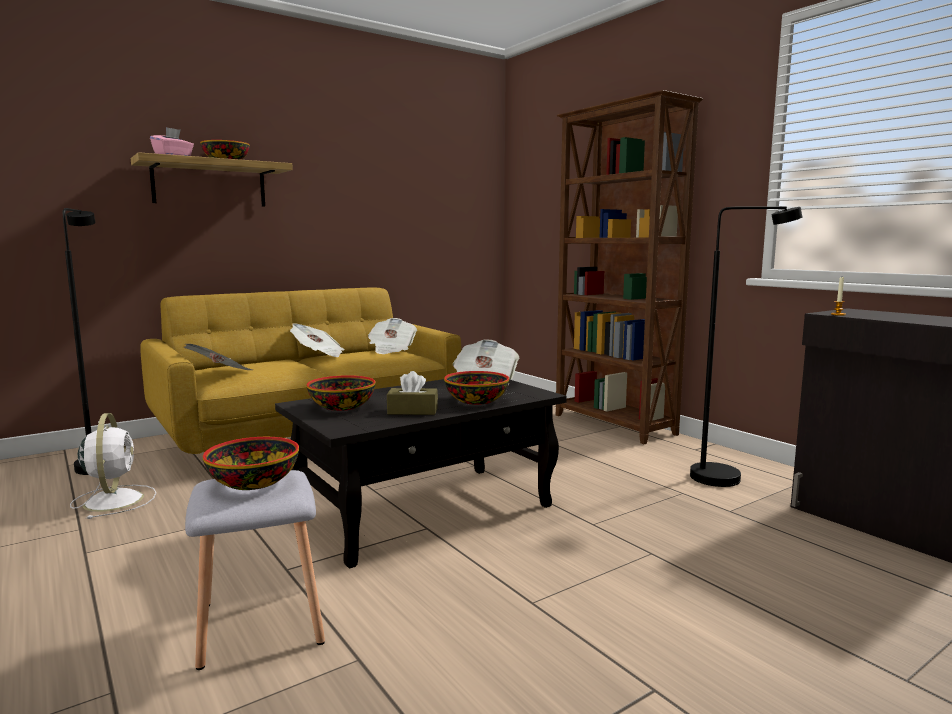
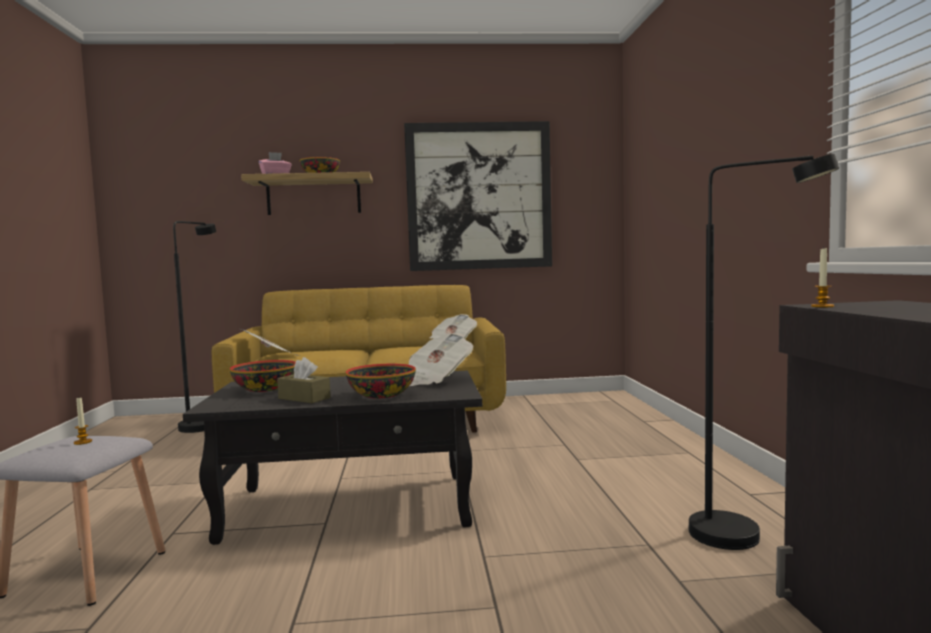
camera: 30 degrees right, 5 degrees down
(114, 500) = (166, 453): white fan -> none
(255, 482) = (83, 442): bowl -> candle
(318, 354) = (381, 346): newspaper -> none
(384, 196) = (479, 196): none -> picture
(613, 425) = (682, 450): brown bookcase -> none

